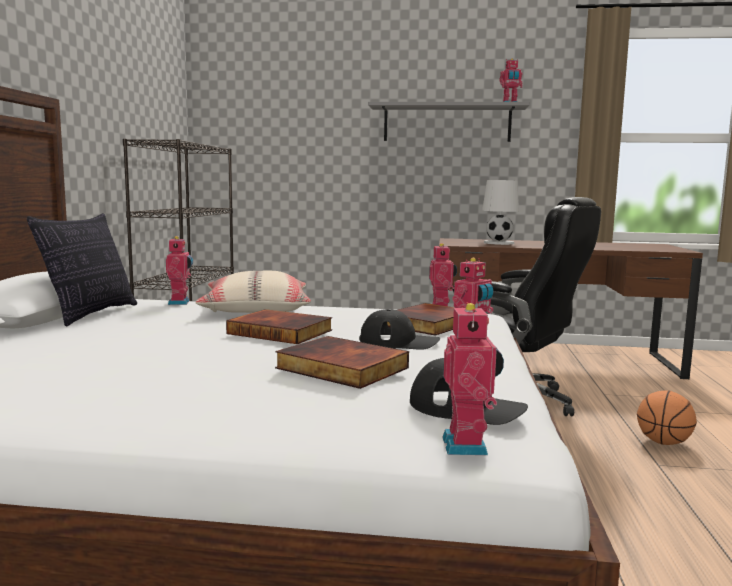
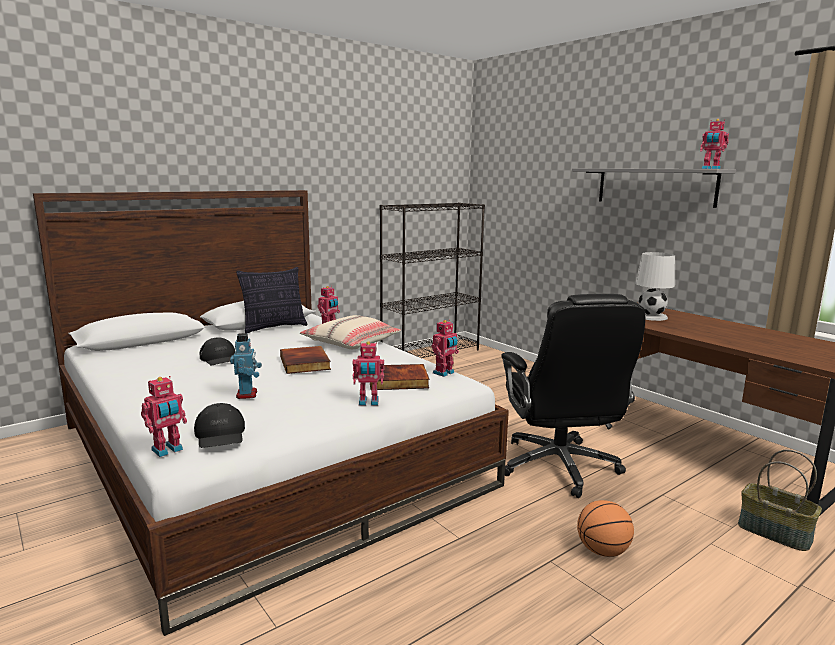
camera: 45 degrees right, 5 degrees up
(340, 368) = (247, 394): book -> toy robot
(399, 342) = (338, 388): black cap -> black cap (220, 358)
(692, 393) = (773, 533): none -> basket

